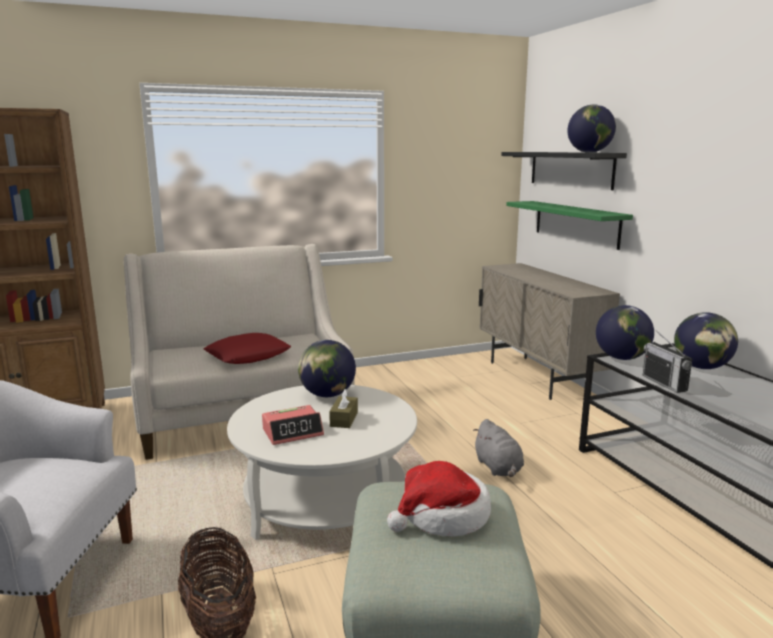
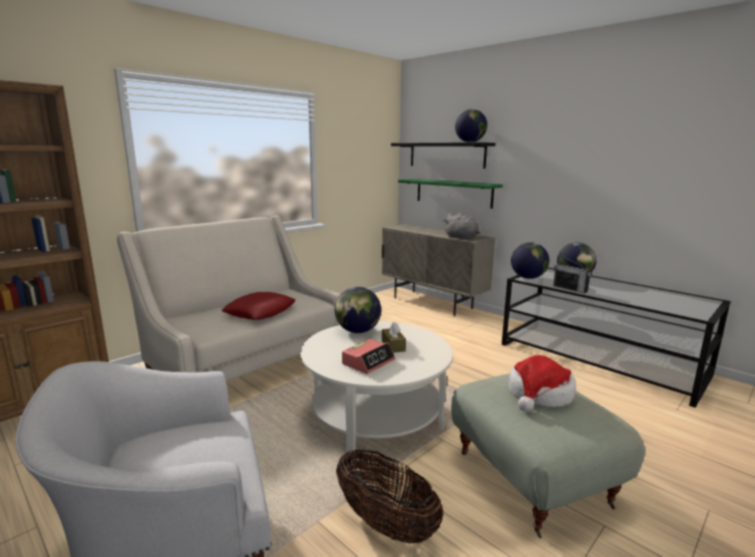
camera: 25 degrees left, 0 degrees up
(498, 468) = (467, 365): grey plush toy -> grey plush toy (462, 238)

